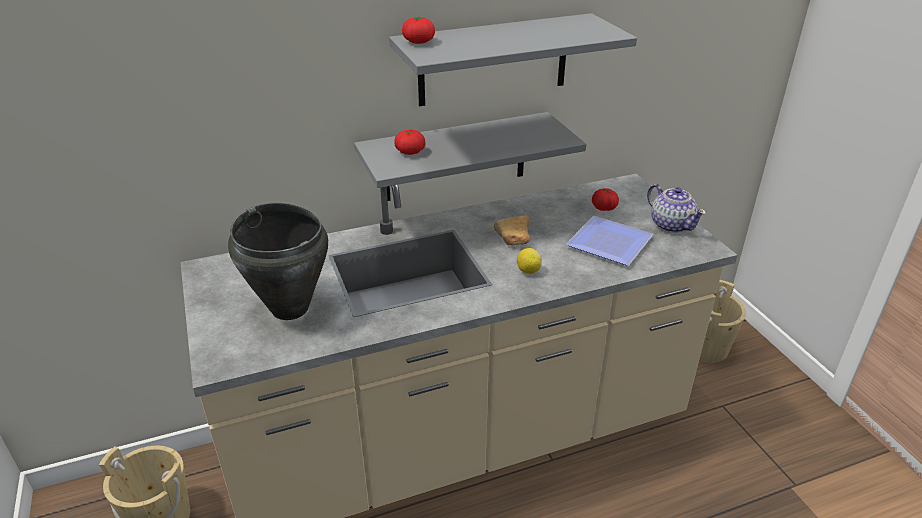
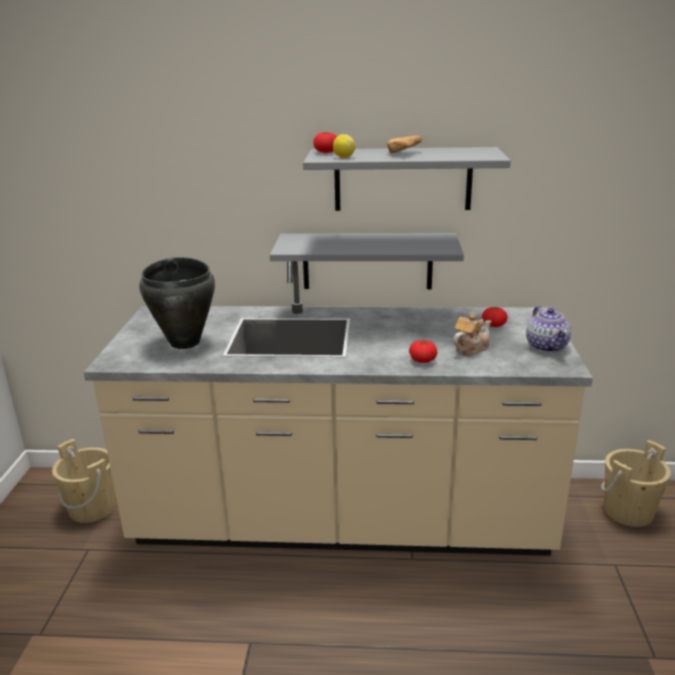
camera: 25 degrees right, 10 degrees down
(410, 152) = (313, 242): tomato -> tomato (422, 360)
(514, 240) = (392, 333): bread -> bread (401, 153)
(528, 270) = (383, 353): lemon -> lemon (343, 157)
(606, 244) = (470, 348): plate -> teapot

